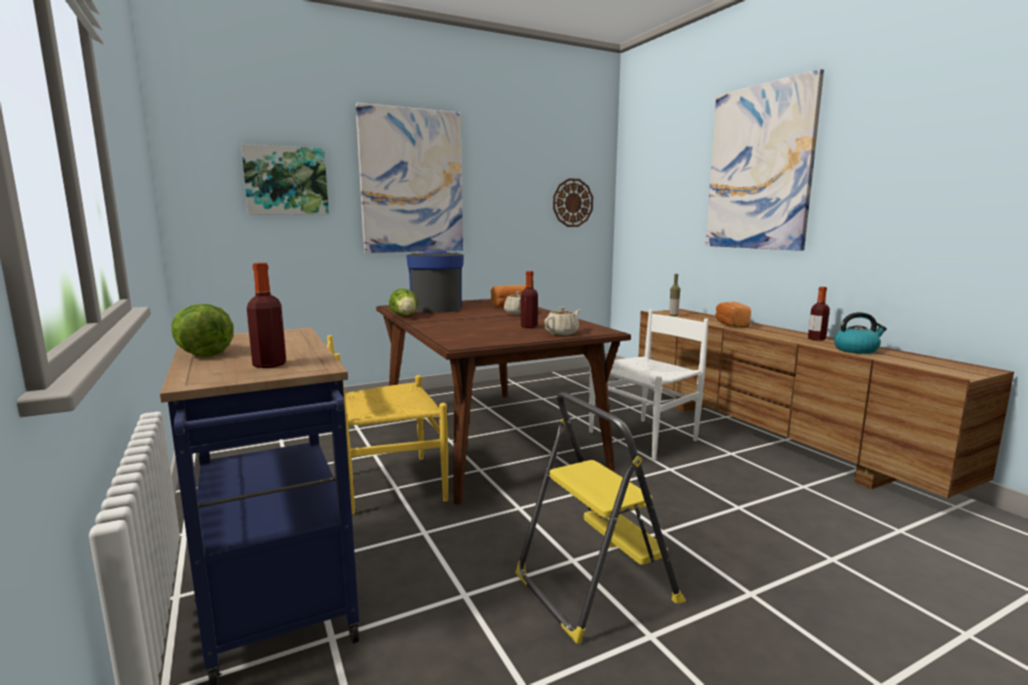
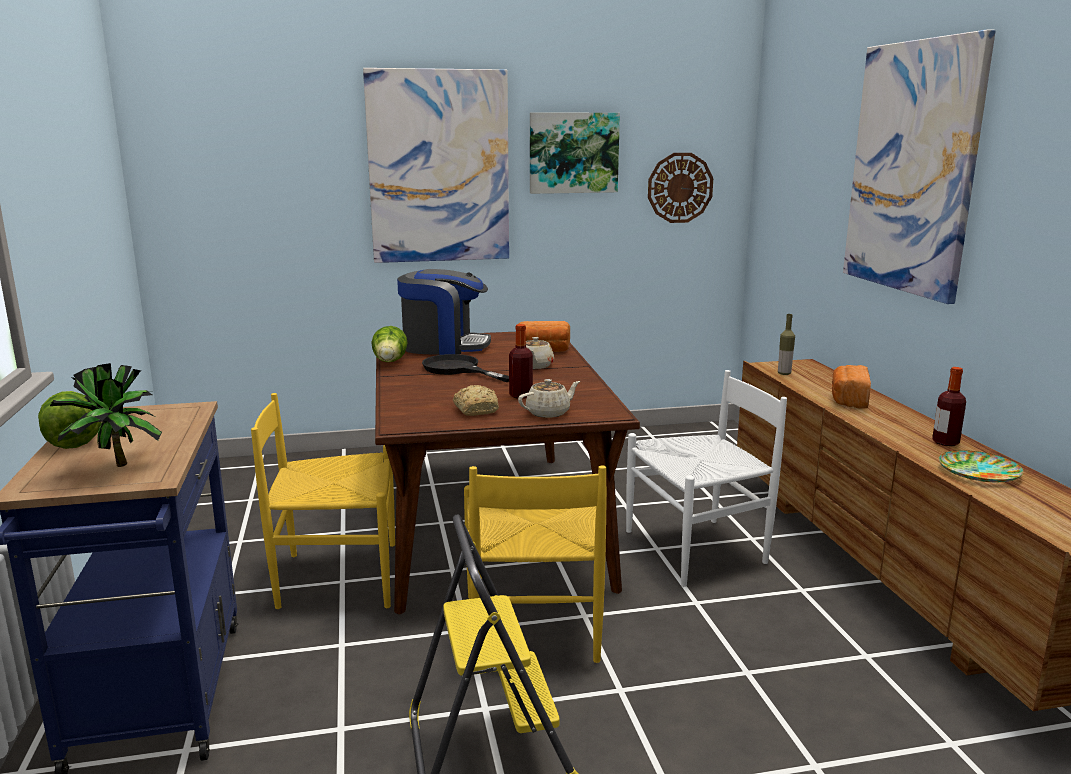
camera: 15 degrees right, 5 degrees up
(269, 364) = (115, 468): bottle -> potted plant
(286, 181) = (275, 173): picture -> picture (573, 153)
(436, 307) = (444, 346): coffee machine -> coffee machine turned 90 degrees clockwise
(463, 317) = (458, 369): none -> black frying pan
(506, 334) = (476, 410): none -> bread
(571, 500) = (536, 629): none -> yellow chair
(856, 350) = (978, 471): kettle -> plate

